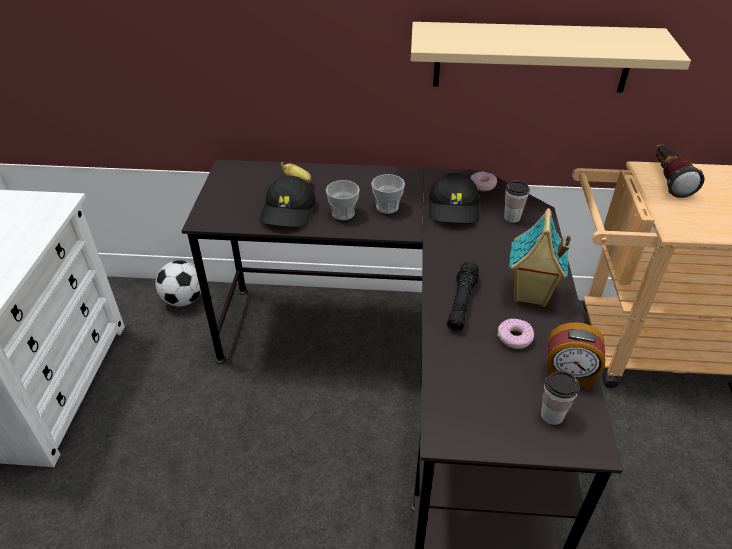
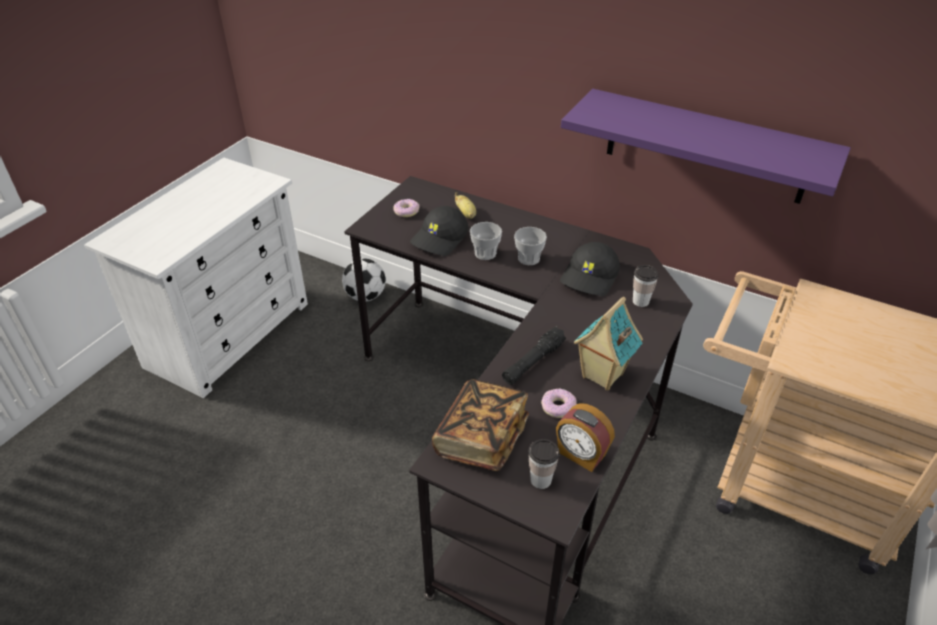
camera: 25 degrees right, 0 degrees up
(467, 395) = (481, 438): none -> book
(482, 185) = (635, 262): donut -> donut (406, 211)
(532, 57) = (706, 147): beige shelf -> purple shelf
(667, 180) = (828, 309): flashlight -> none

